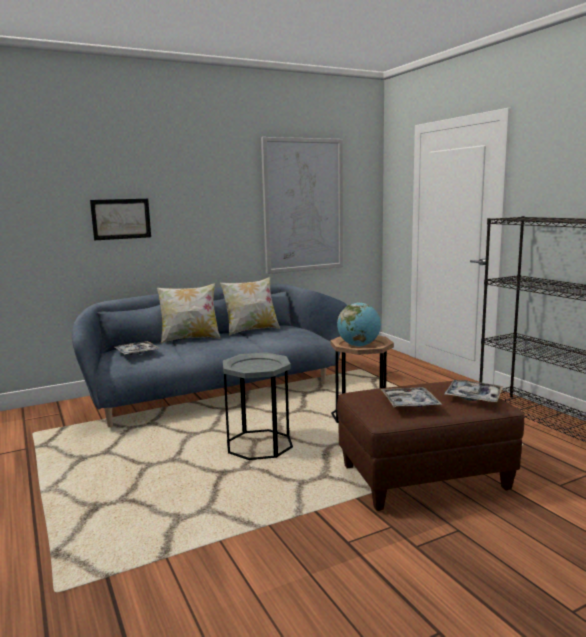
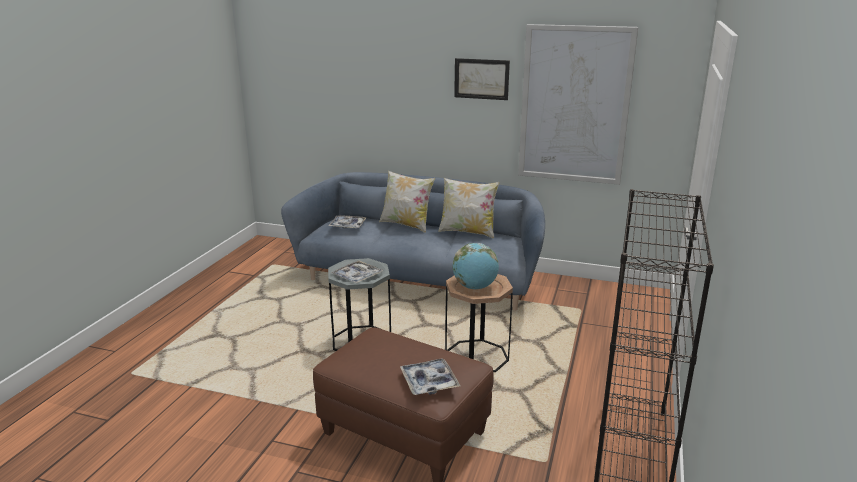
camera: 45 degrees right, 10 degrees up
(121, 219) = (379, 100): picture -> picture (481, 79)
(410, 403) = (373, 361): tray -> tray (357, 276)

